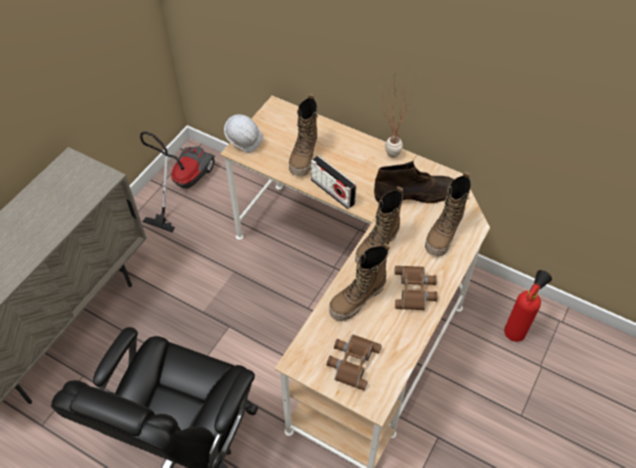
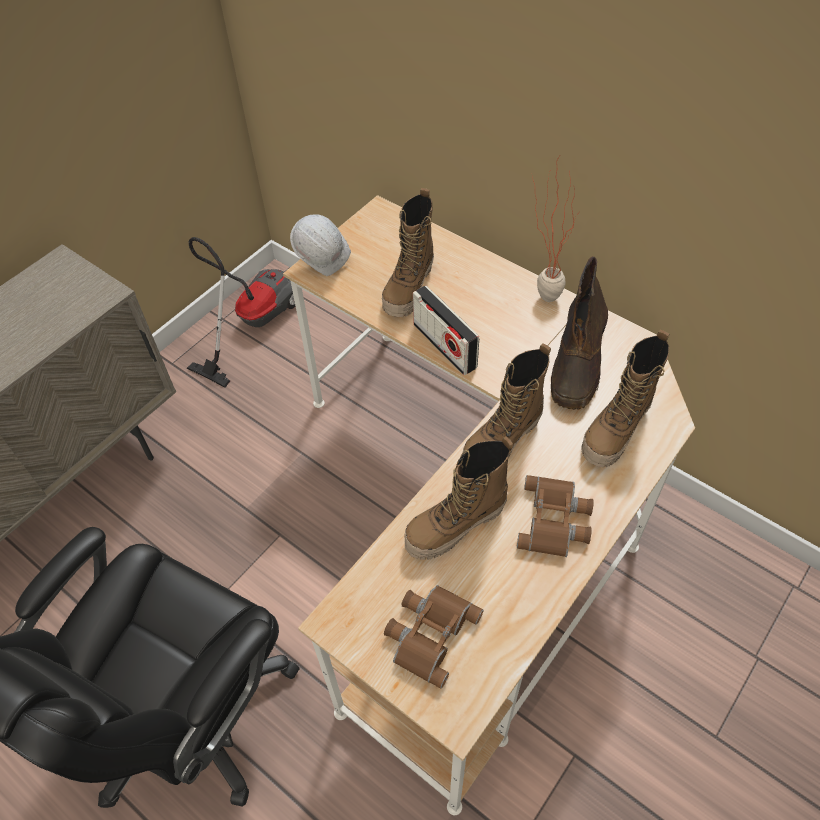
camera: 10 degrees right, 0 degrees up
(416, 194) = (578, 362): brown boot -> brown boot turned 105 degrees clockwise
(516, 330) = (722, 593): fire extinguisher -> none

